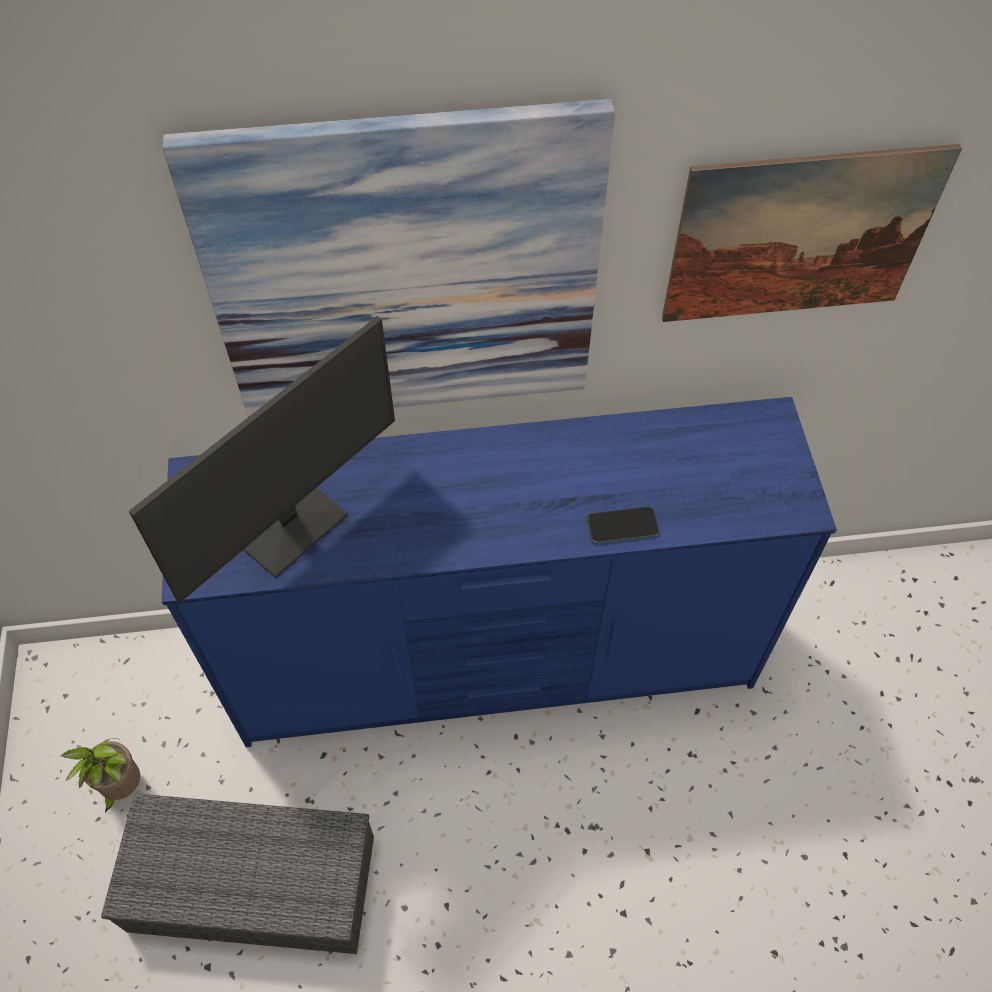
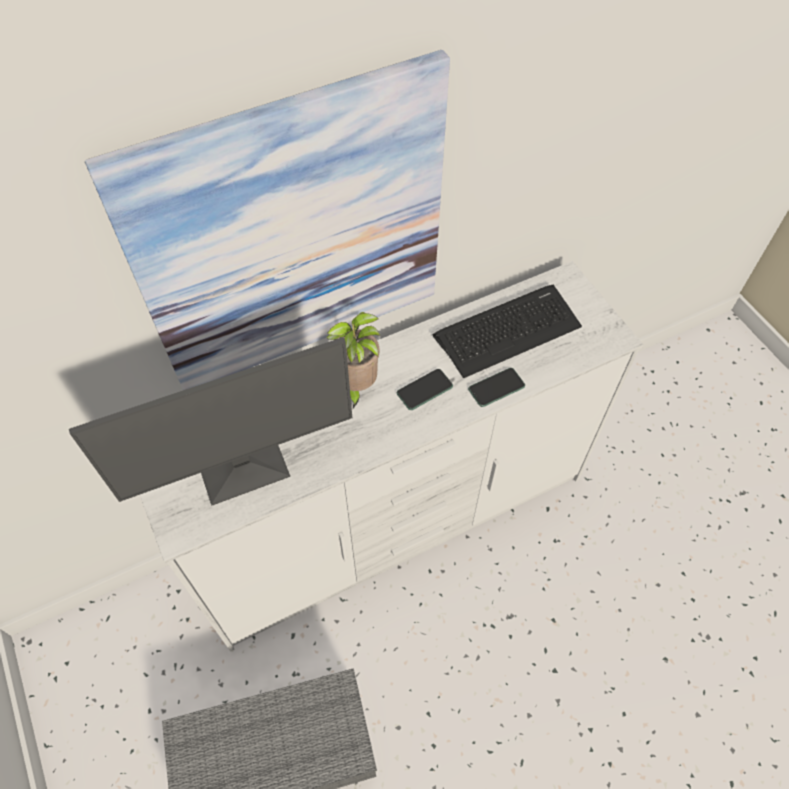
camera: 20 degrees left, 0 degrees up
(122, 788) = (142, 719): potted plant -> potted plant (356, 387)
(288, 524) = (243, 466): monitor -> monitor turned 45 degrees clockwise
(497, 662) = (395, 521): blue dresser -> white dresser
(533, 502) = (424, 390): none -> phone
(668, 460) = (507, 330): none -> keyboard
(800, 236) = (573, 135): picture -> none

